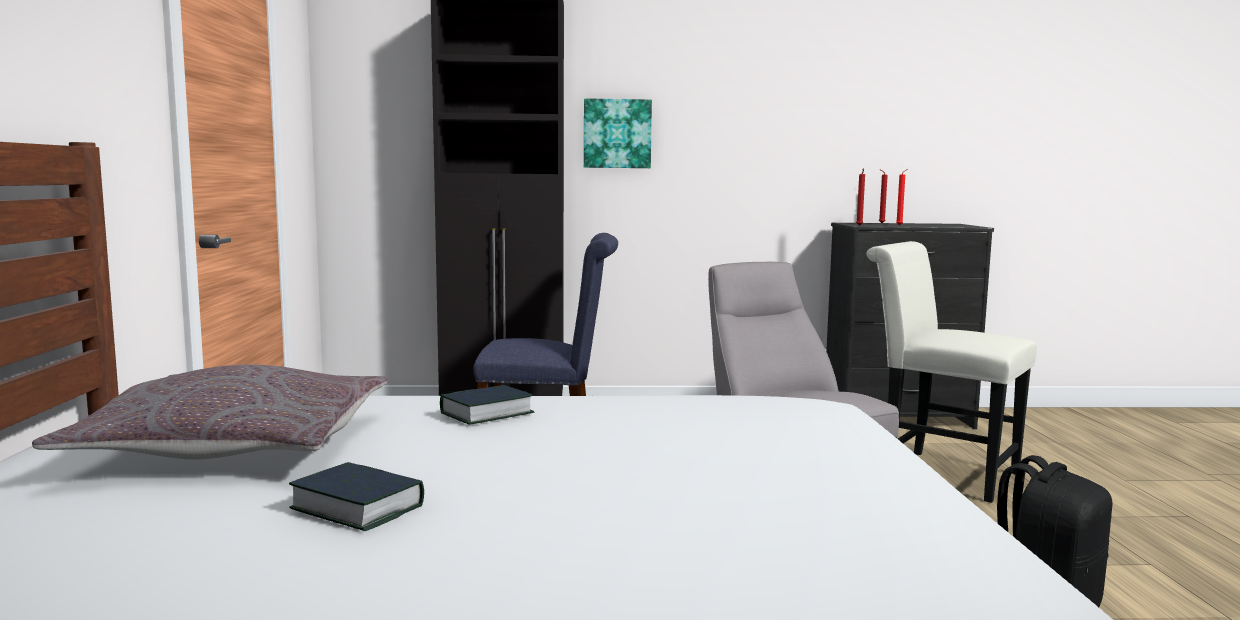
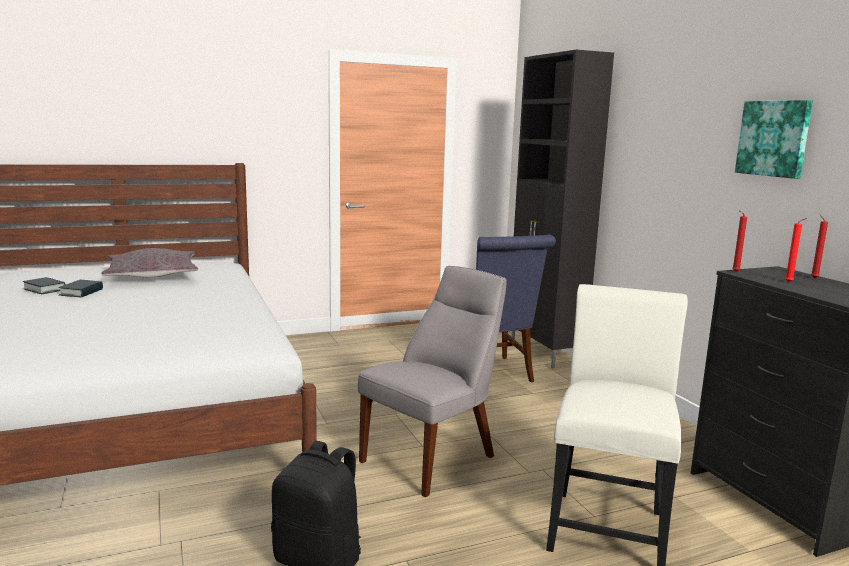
camera: 70 degrees right, 5 degrees up
(486, 413) = (198, 292): book -> book (45, 289)
(617, 134) = (635, 156): picture -> picture (774, 138)

